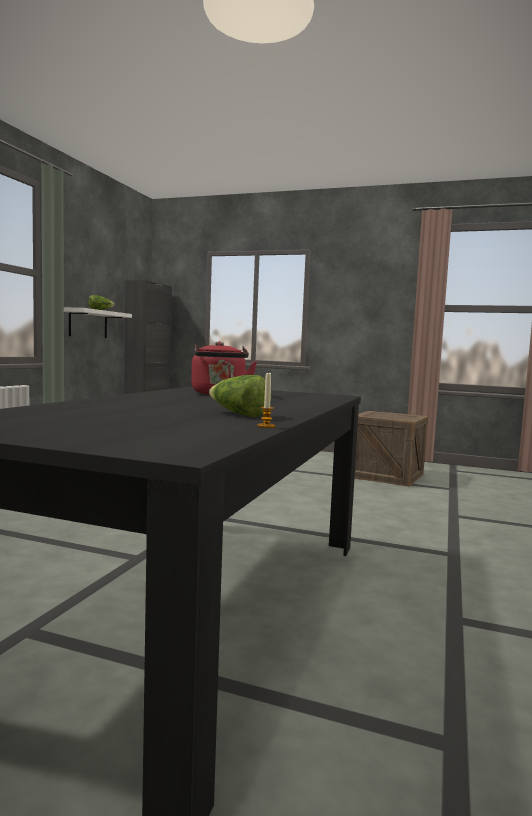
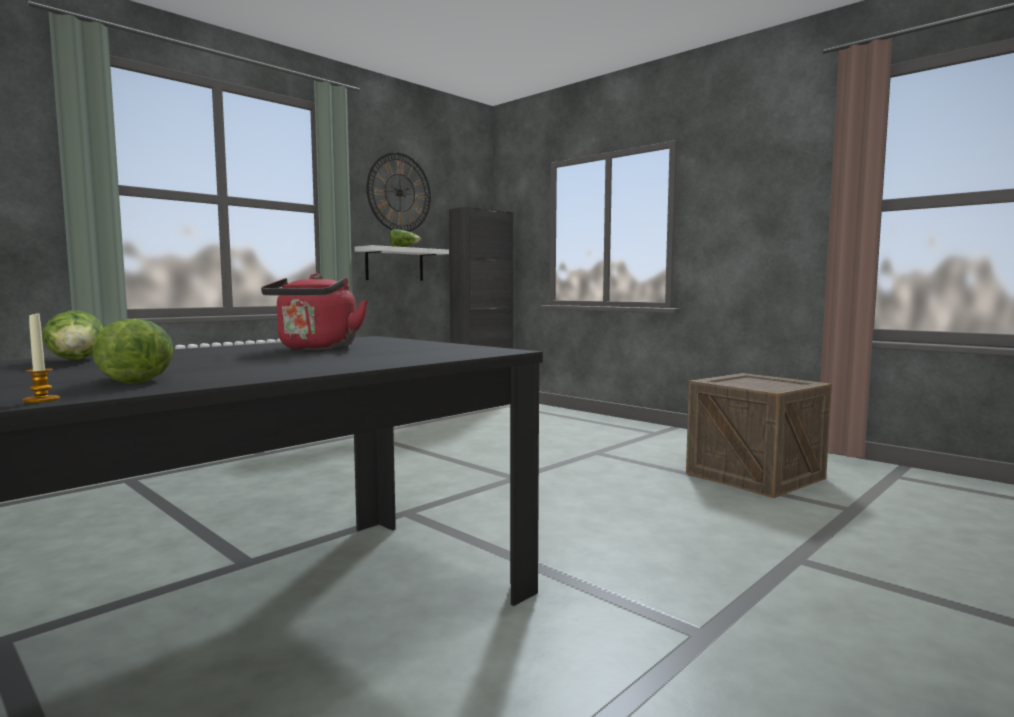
camera: 25 degrees right, 0 degrees up
(92, 264) = (399, 193): none -> wall clock
(109, 403) = (78, 360): none -> lettuce

